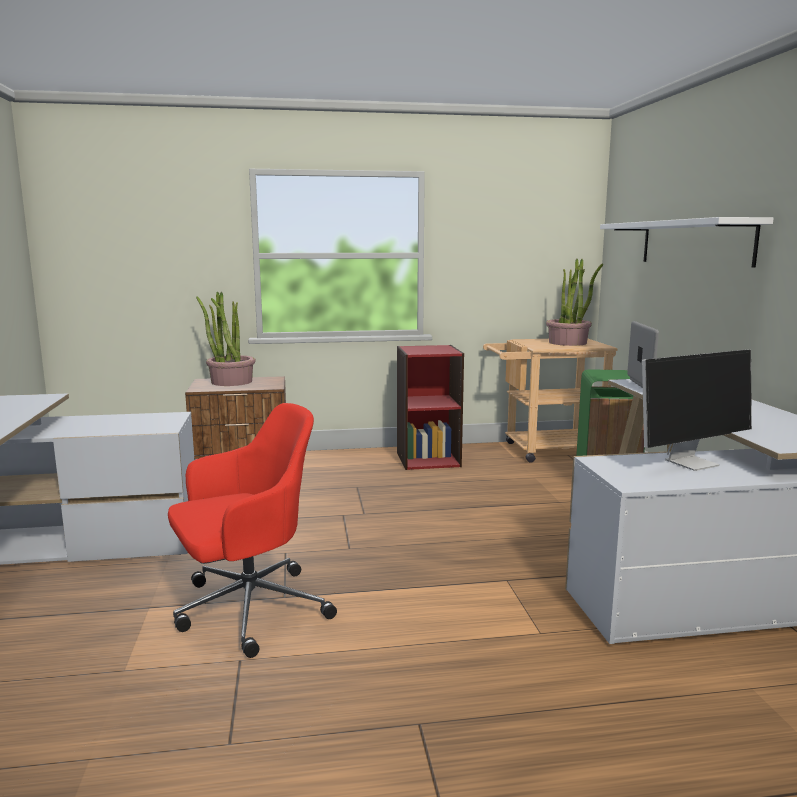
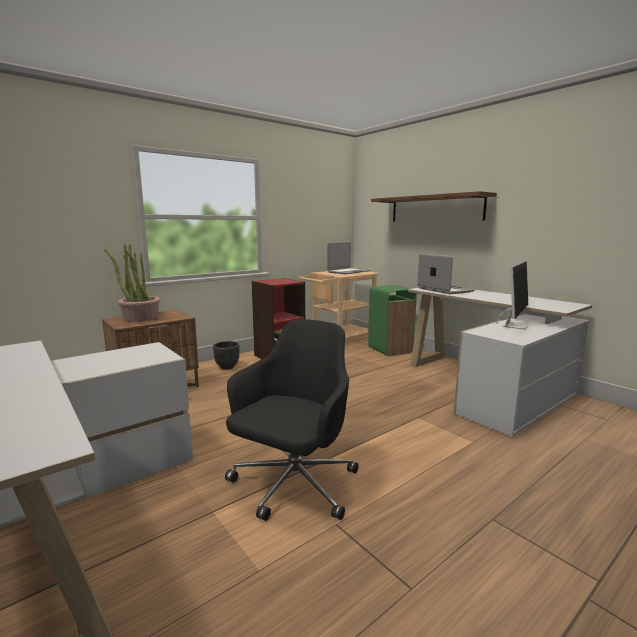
camera: 30 degrees left, 0 degrees up
(248, 609) = (293, 485): red office chair -> black office chair
(346, 461) = (227, 367): none -> black planter
(568, 343) = (348, 272): potted plant -> laptop
(694, 242) = (435, 208): white shelf -> brown shelf

